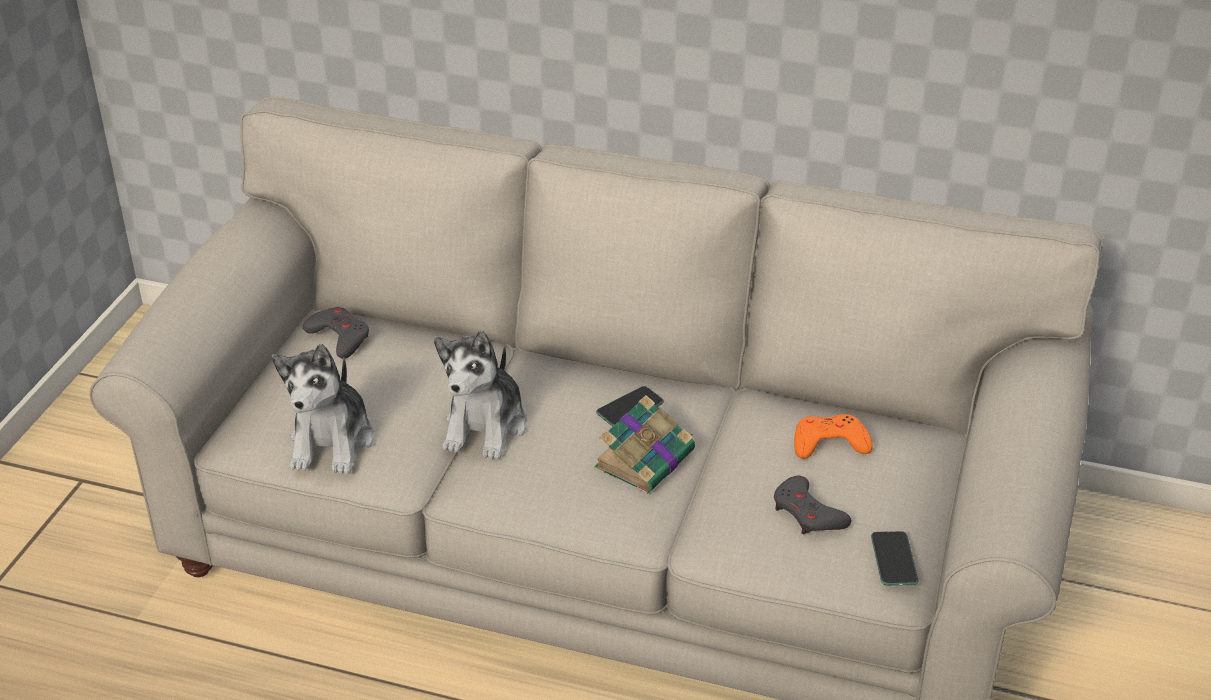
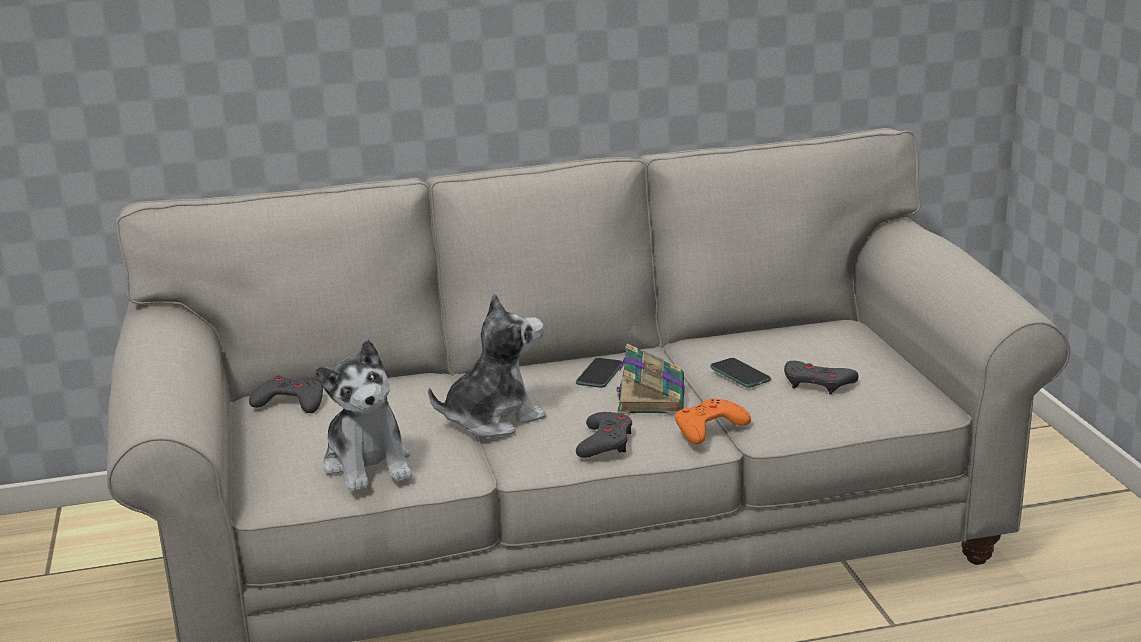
camera: 30 degrees left, 15 degrees down
(486, 427) = (492, 419): plush toy -> plush toy turned 105 degrees counterclockwise
(549, 500) = (605, 442): none -> grey game controller
(829, 443) = (780, 344): orange game controller -> orange game controller (708, 427)
(894, 560) = (911, 387): phone -> phone (740, 374)

